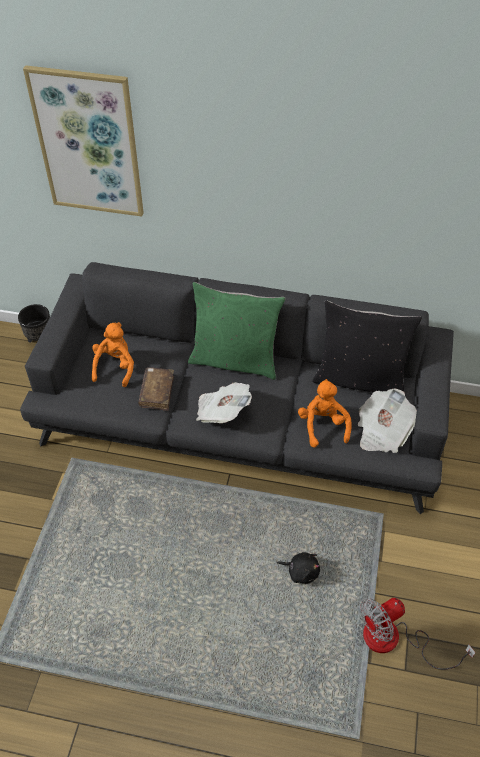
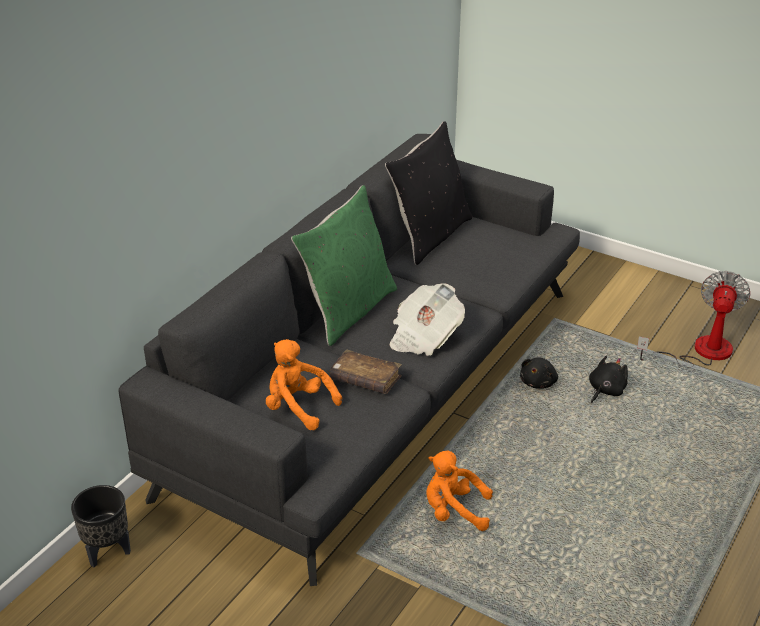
camera: 70 degrees left, 15 degrees down
(88, 143) = (121, 140): picture -> none
(290, 521) = (538, 382): none -> black plush toy
(323, 425) = (481, 273): orange plush toy -> orange plush toy (454, 511)
(382, 431) = (507, 240): newspaper -> none
(394, 640) = (700, 351): fan -> fan turned 150 degrees counterclockwise

